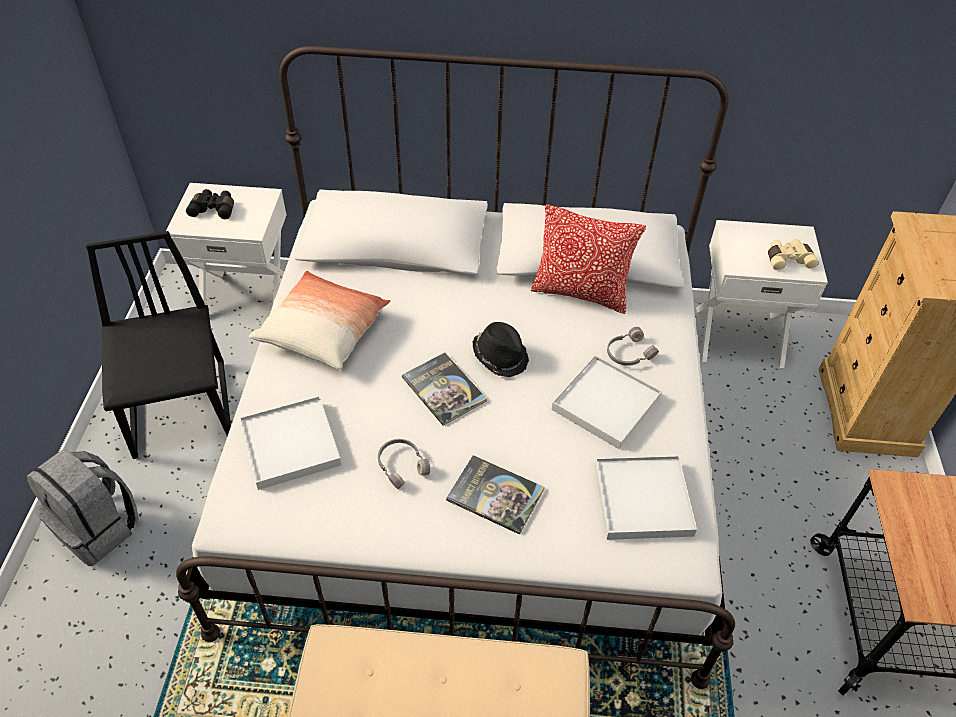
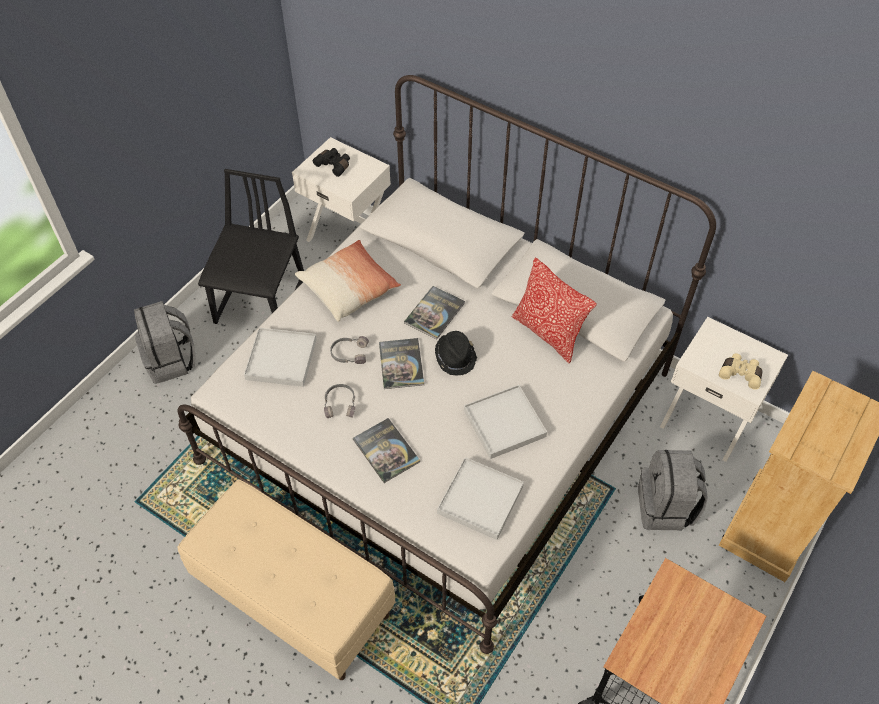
camera: 30 degrees right, 5 degrees up
(443, 319) = (434, 313): none -> book
(628, 353) = (549, 394): grey headphones -> grey headphones (349, 353)
(764, 437) = (665, 507): none -> grey backpack

